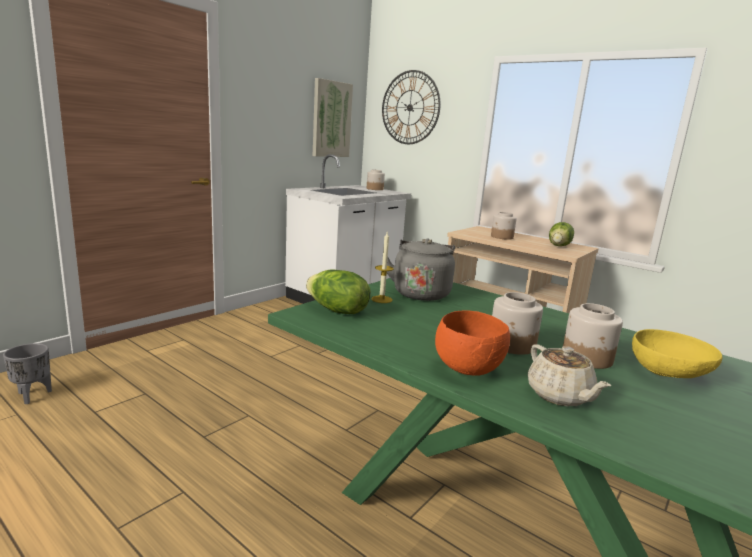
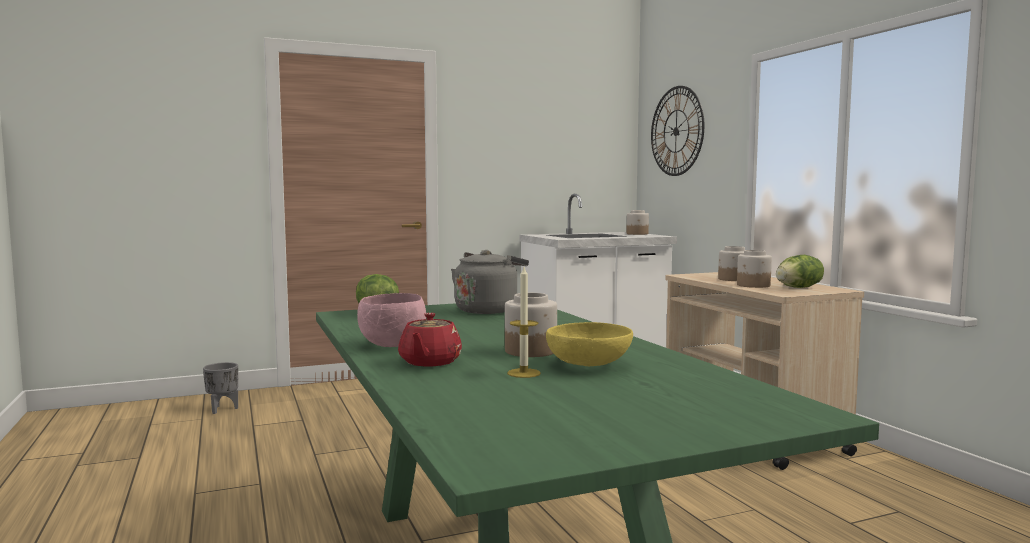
camera: 30 degrees right, 10 degrees down
(331, 119) = (583, 154): picture -> none
(381, 299) = (435, 311): candle -> candle (523, 373)
(469, 369) = (393, 345): orange bowl -> pink bowl
(512, 345) = (478, 339): jar -> jar (753, 285)
(560, 396) = (429, 362): beige teapot -> red teapot

